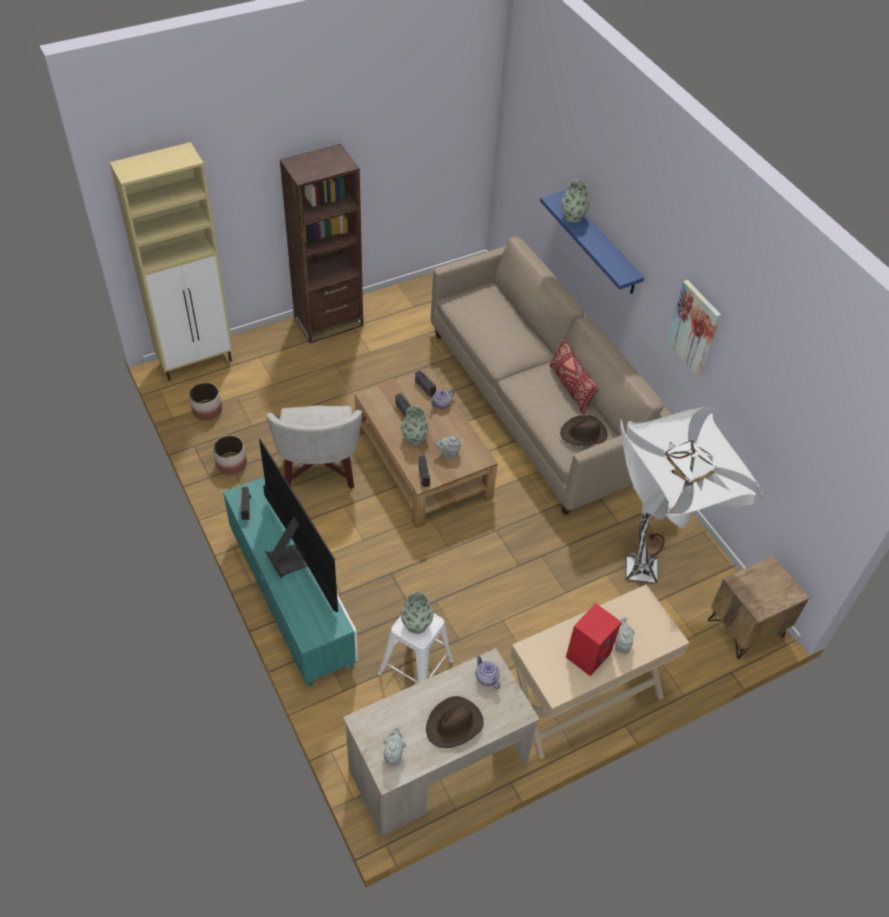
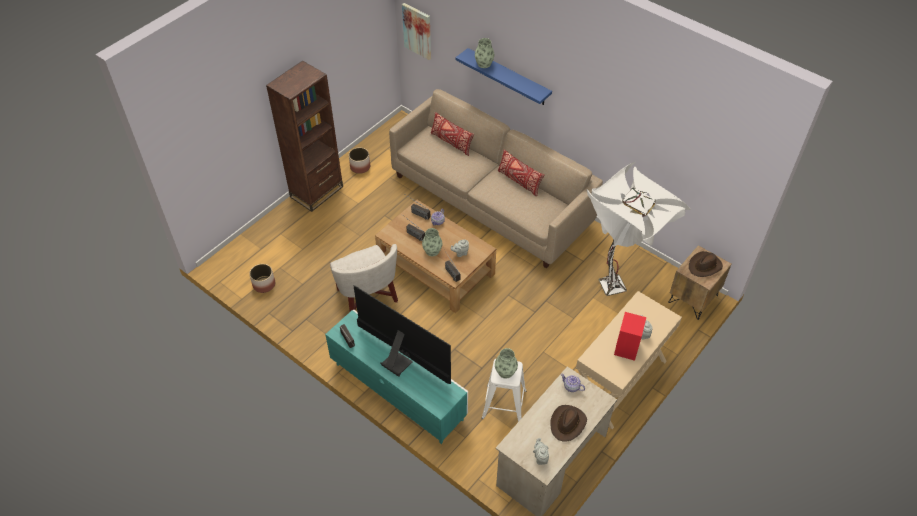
camera: 20 degrees left, 0 degrees up
(197, 361) = (236, 252): beige cabinet -> none
(231, 463) = (303, 315): planter -> planter (360, 167)
(510, 311) = (451, 142): none -> red pillow
(584, 434) = (544, 209): brown hat -> brown hat (705, 266)
(694, 328) = (601, 114): picture -> picture (417, 31)

